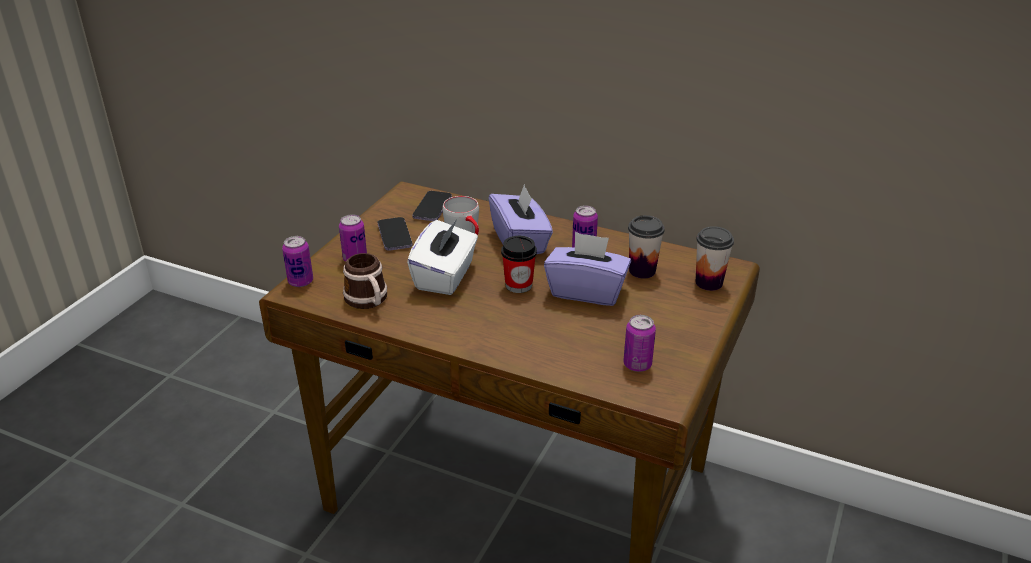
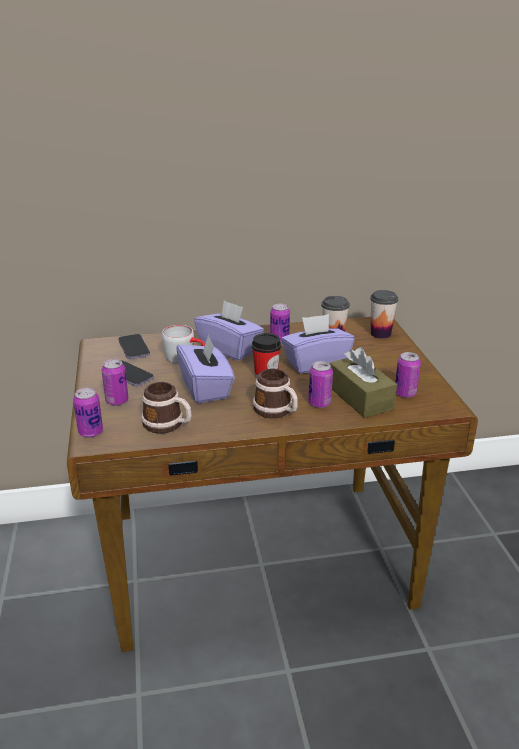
camera: 35 degrees left, 5 degrees down
(445, 276) = (206, 388): white tissue box -> purple tissue box
(480, 328) = (277, 411): none -> mug
(531, 337) = (319, 403): none -> can
(581, 349) = (360, 398): none -> brown tissue box

